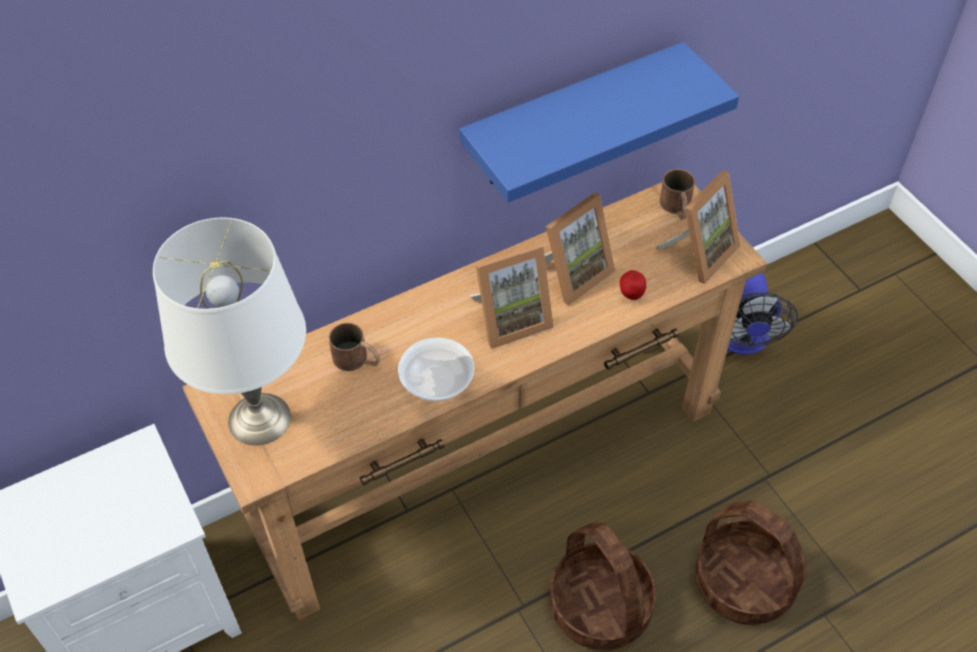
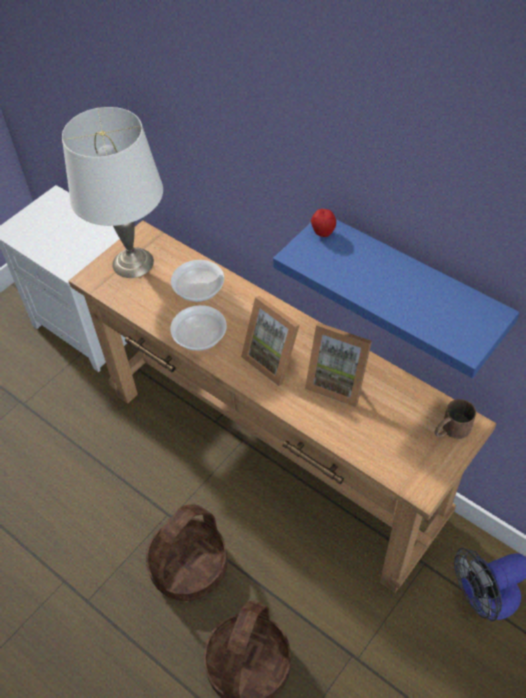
camera: 70 degrees right, 0 degrees up
(357, 360) = (198, 290): brown mug -> bowl
(631, 295) = (337, 426): apple -> apple (323, 233)
(699, 253) = (409, 460): picture frame -> none

